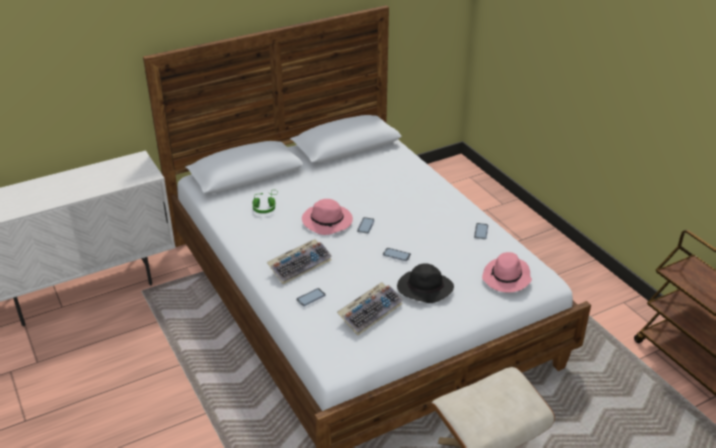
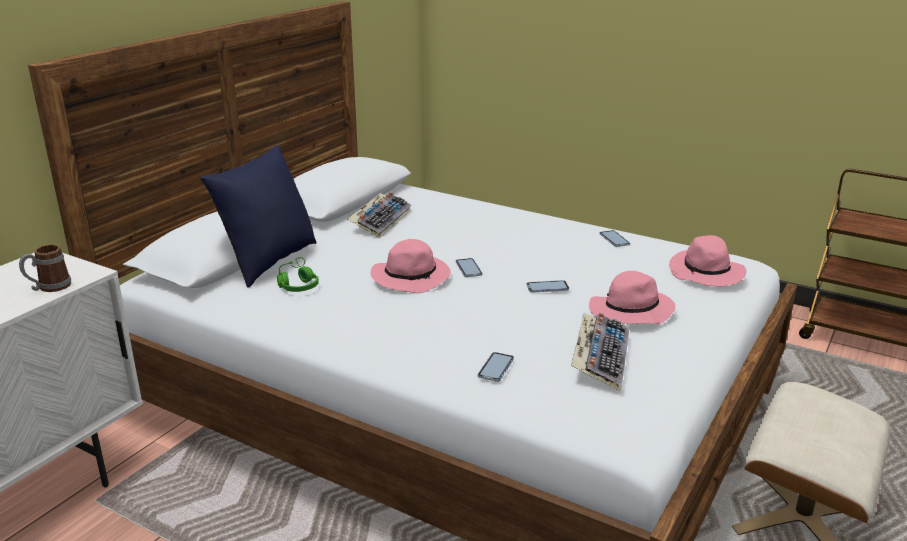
camera: 30 degrees left, 10 degrees down
(128, 180) = (49, 288): none -> mug
(264, 185) = (268, 262): none -> blue pillow
(300, 265) = (430, 335): keyboard -> keyboard (380, 220)
(424, 289) = (630, 313): black hat -> pink hat

